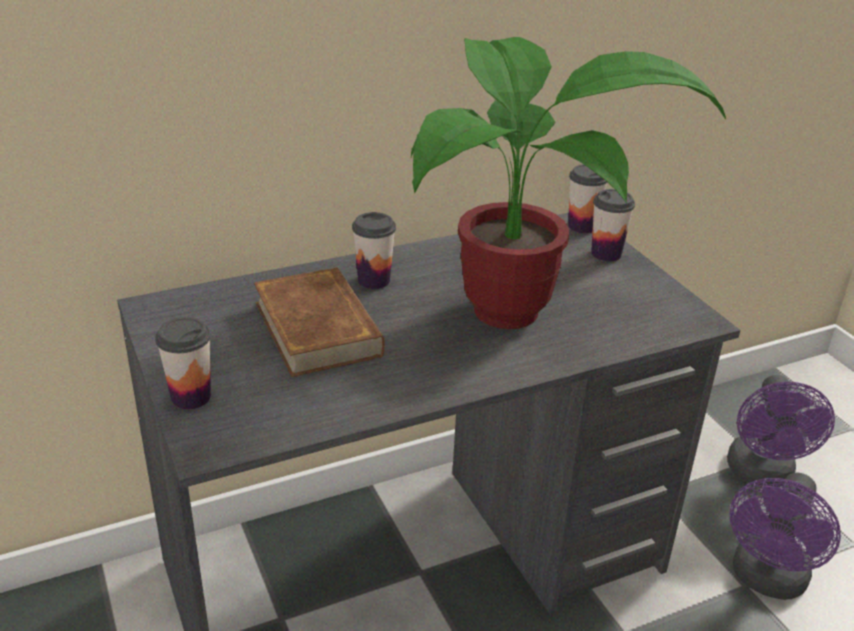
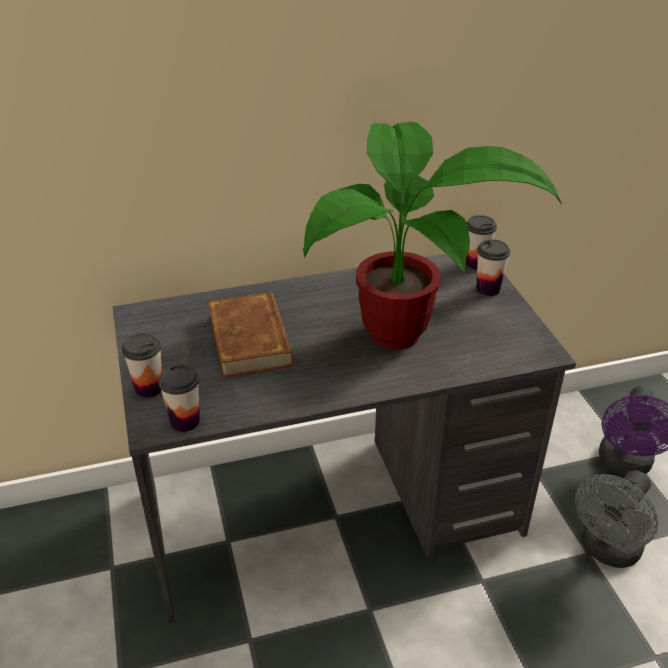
camera: 10 degrees right, 5 degrees up
(374, 280) = (301, 302): cup -> cup (185, 421)
(767, 580) = (607, 551): purple fan -> grey fan

